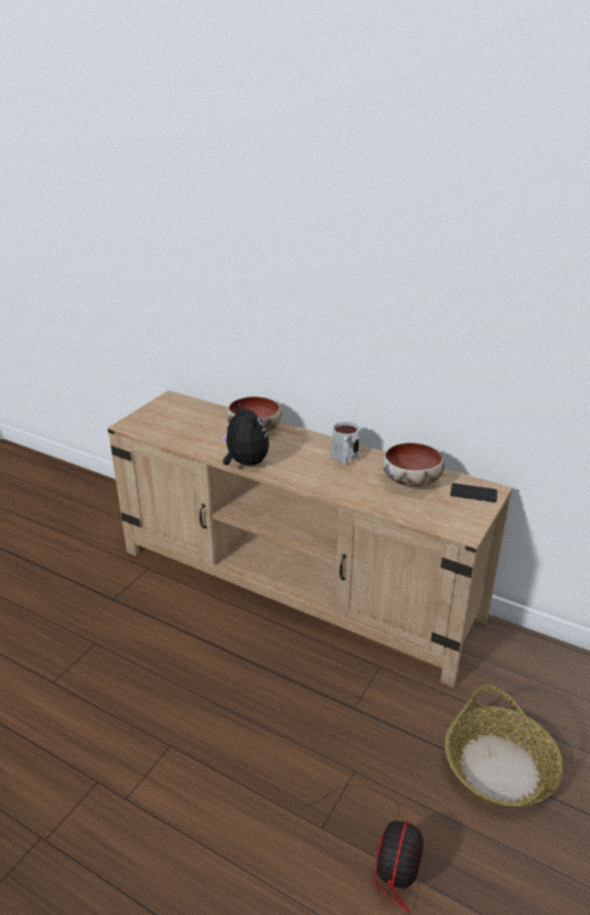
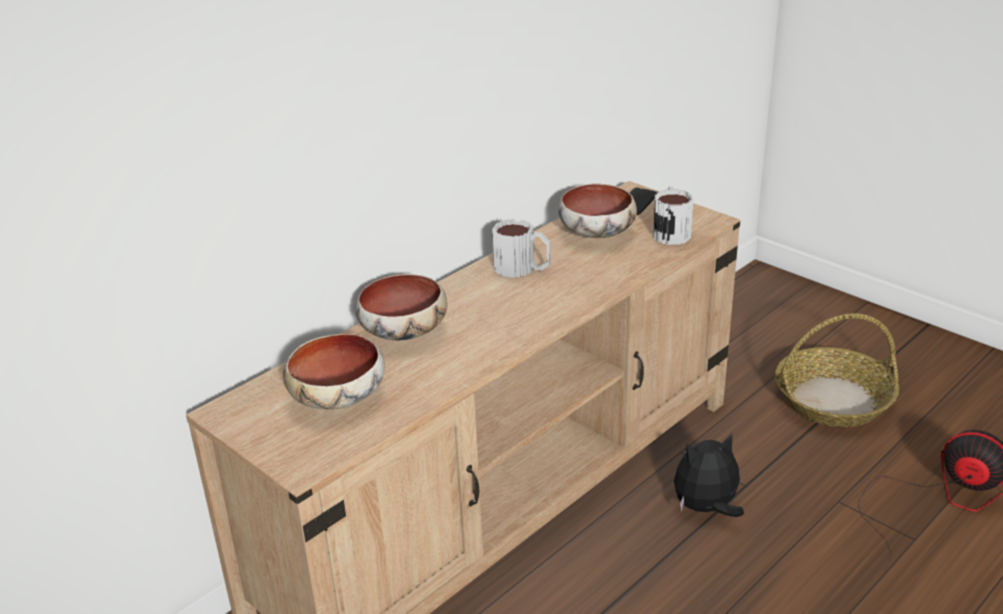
camera: 75 degrees left, 0 degrees up
(187, 423) = (338, 396): none -> bowl
(245, 463) = (503, 348): plush toy -> plush toy (706, 508)
(432, 513) = (671, 231): none -> mug

